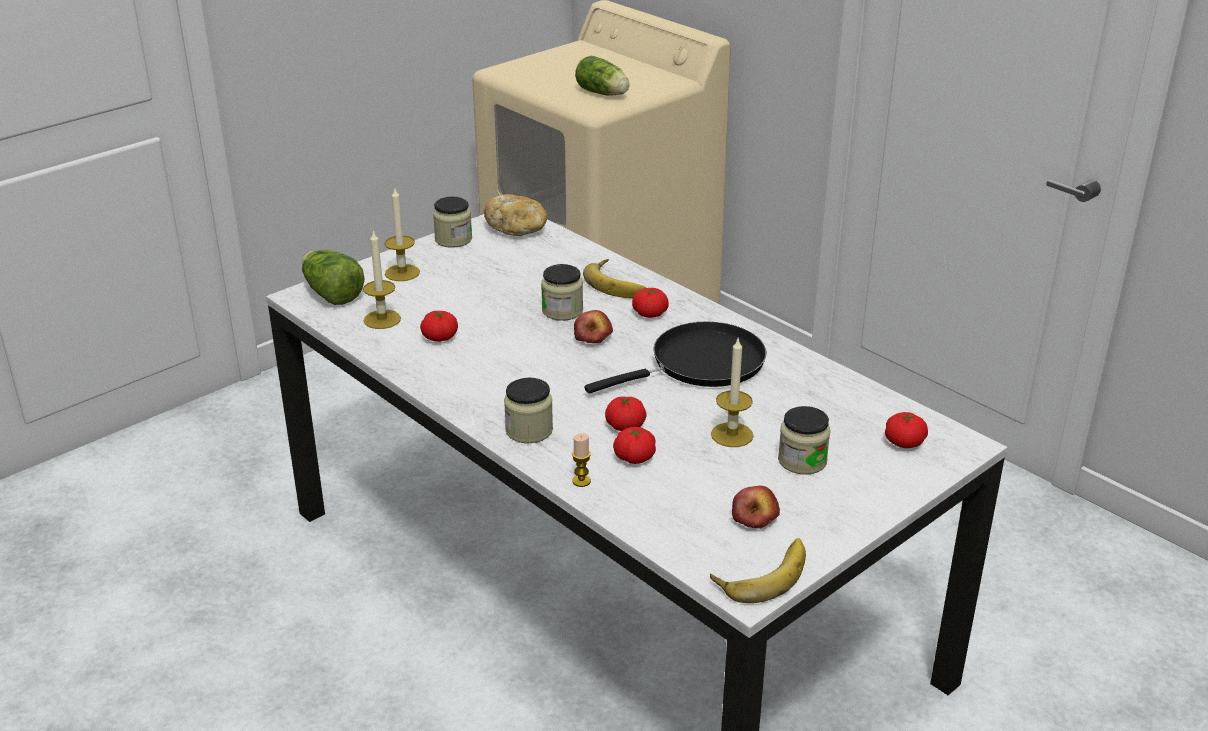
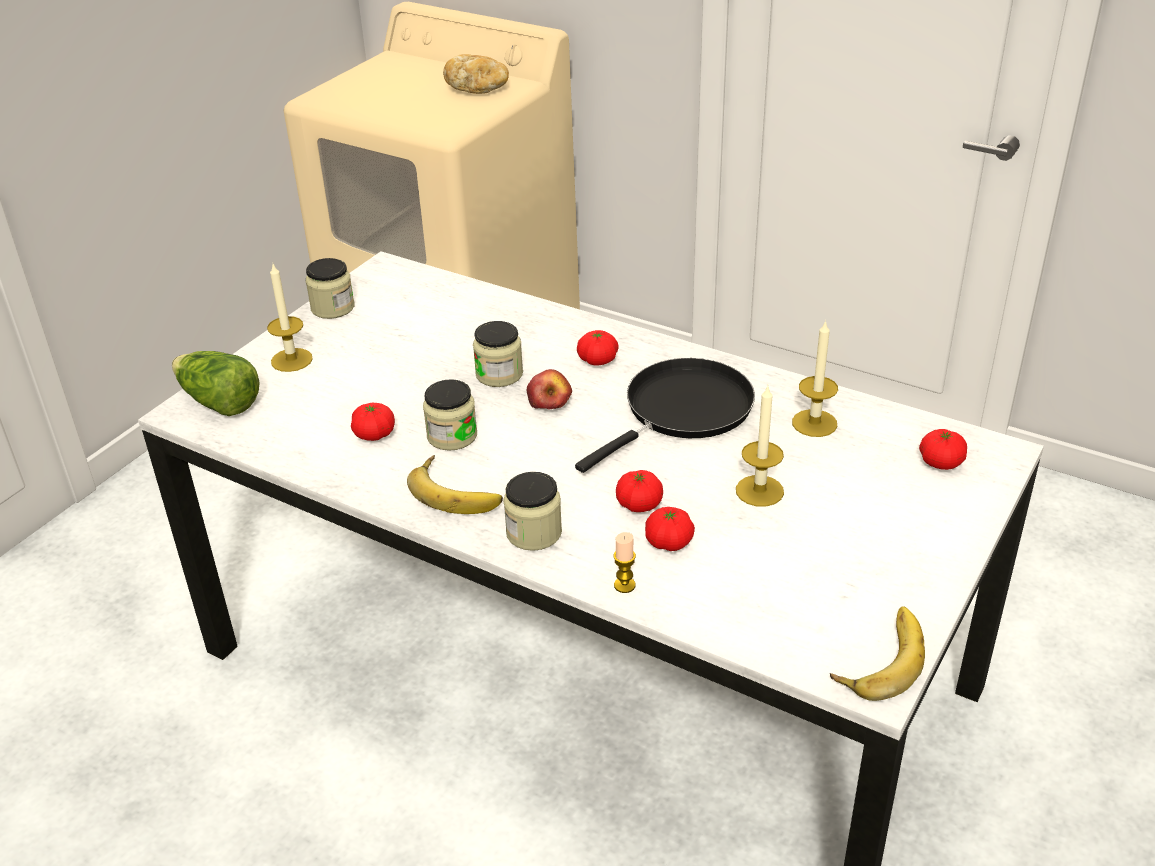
camera: 15 degrees left, 5 degrees up
(382, 319) = (295, 424): candle -> candle (814, 423)
(517, 229) = (400, 283): bread -> bread (478, 89)
(604, 94) = (447, 110): lettuce -> none
(617, 283) = (544, 329): banana -> banana (457, 491)
(755, 518) = (836, 589): apple -> none
(802, 461) = (849, 507): jar -> jar (452, 436)

